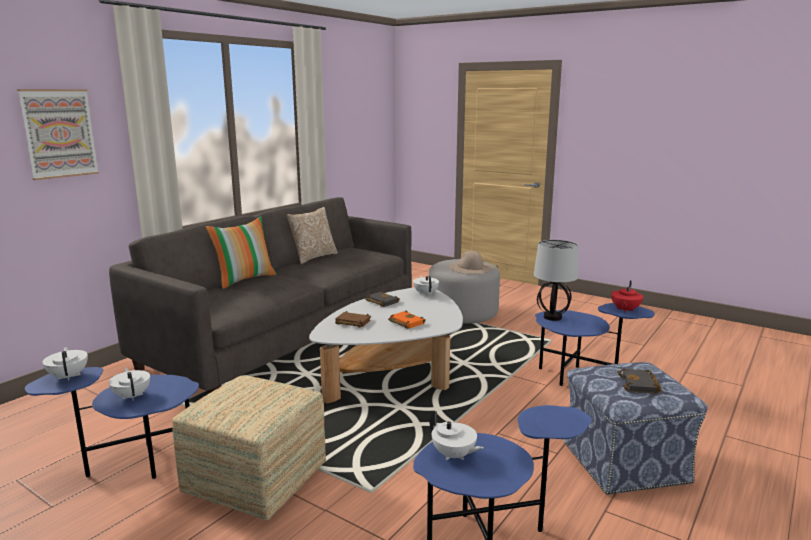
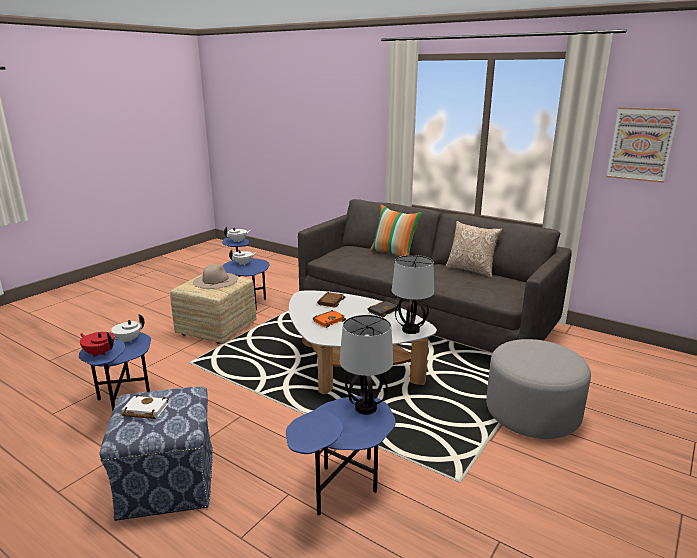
camera: 90 degrees right, 5 degrees up
(59, 133) = (359, 125): picture -> picture (641, 144)
(426, 294) = (411, 330): white teapot -> table lamp
(470, 267) = (532, 359): beige hat -> beige hat (215, 280)
(625, 310) = (312, 428): red teapot -> red teapot (99, 353)
(640, 385) = (144, 411): black book -> white book

